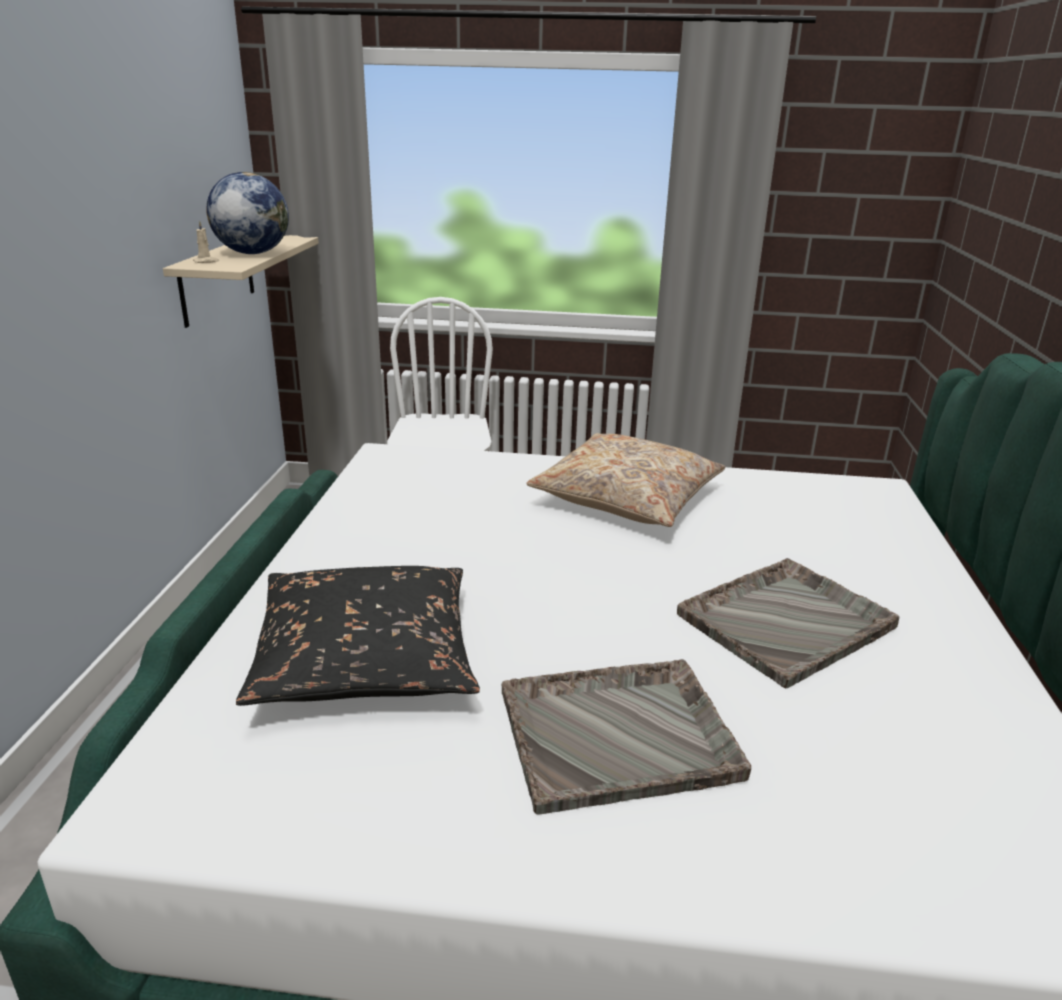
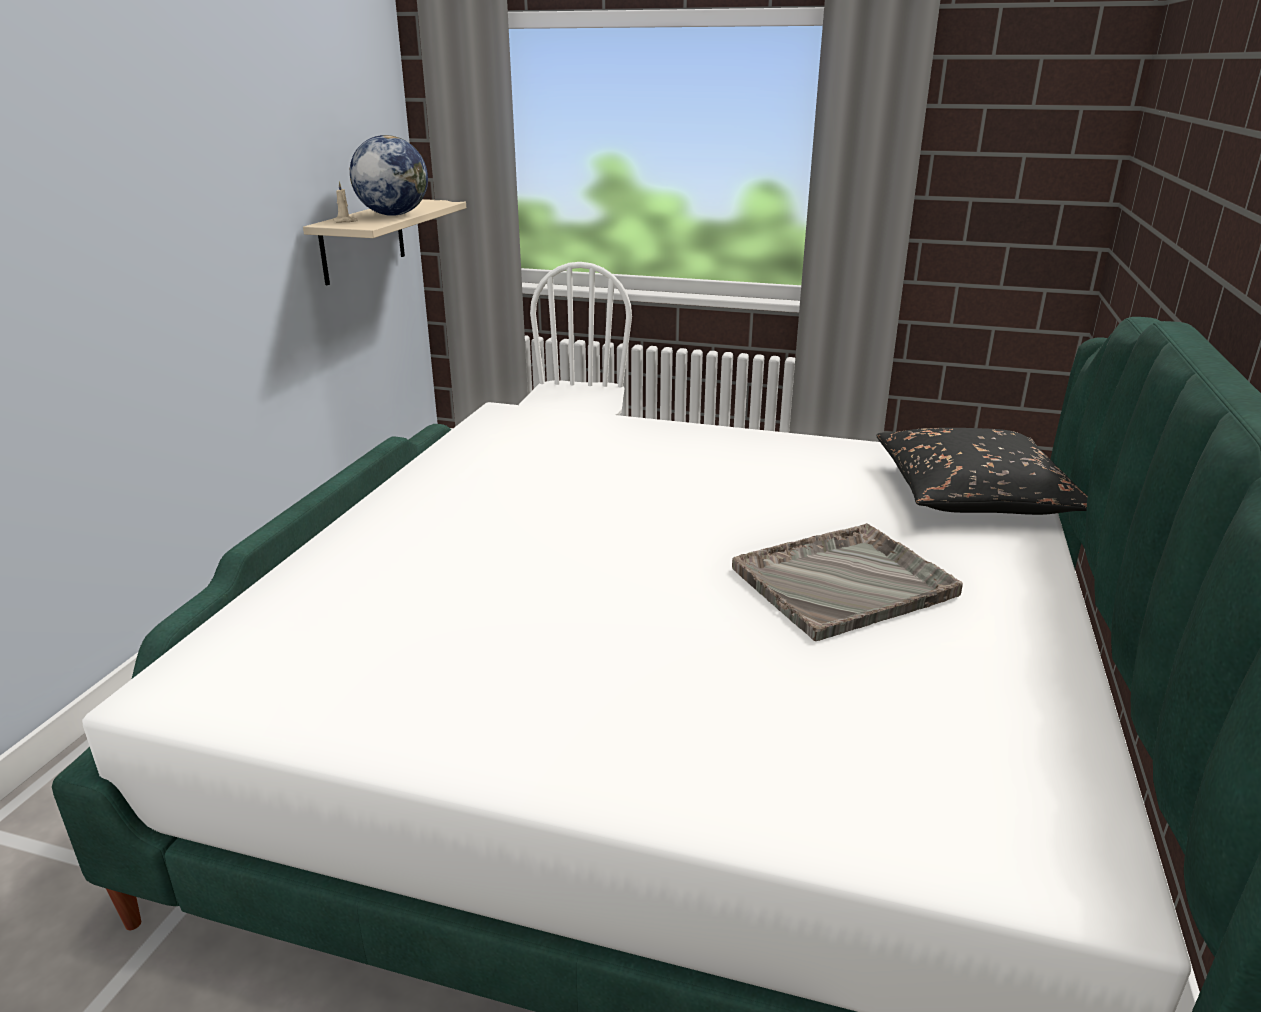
camera: 10 degrees right, 0 degrees up
(366, 656) = (416, 583): black pillow -> black pillow (974, 493)
(620, 734) = (629, 667): grey tray -> none
(627, 497) = (728, 461): beige pillow -> none

